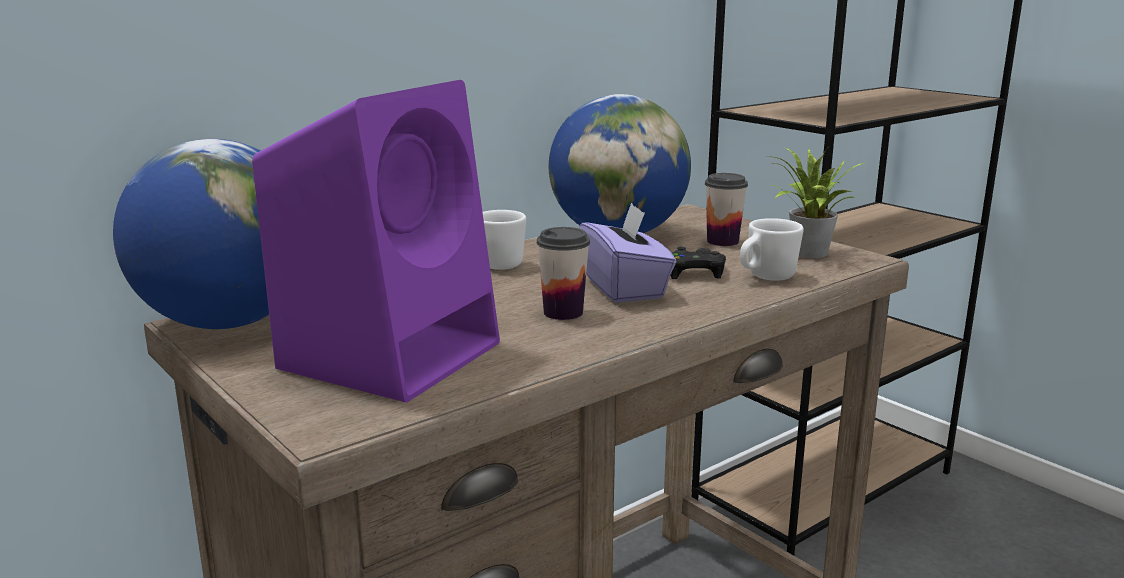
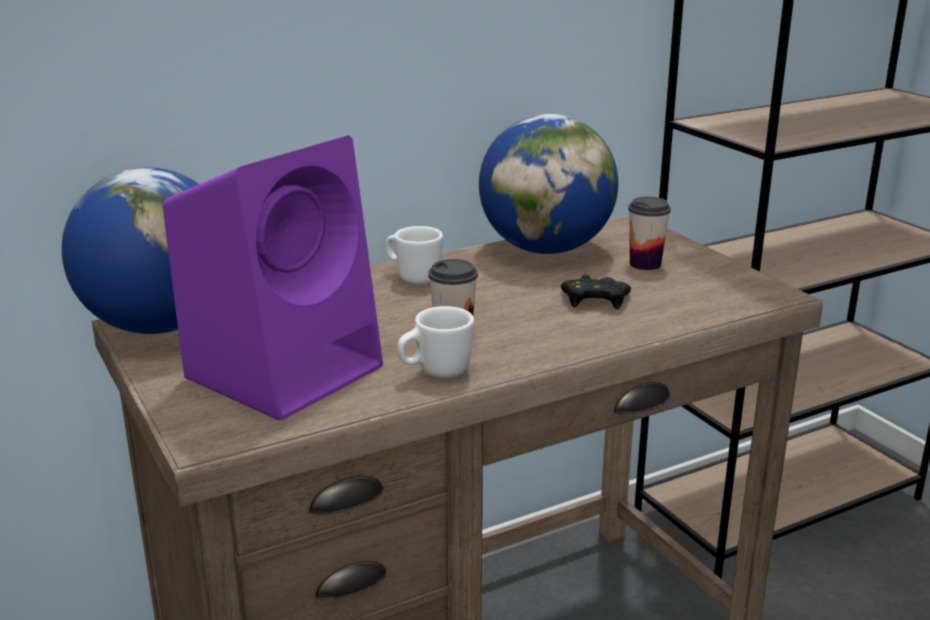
camera: 10 degrees right, 5 degrees up
(625, 288) = (523, 313): purple tissue box -> none
(765, 278) = (664, 311): white mug -> white mug (435, 372)
(806, 253) = (721, 284): potted plant -> none

